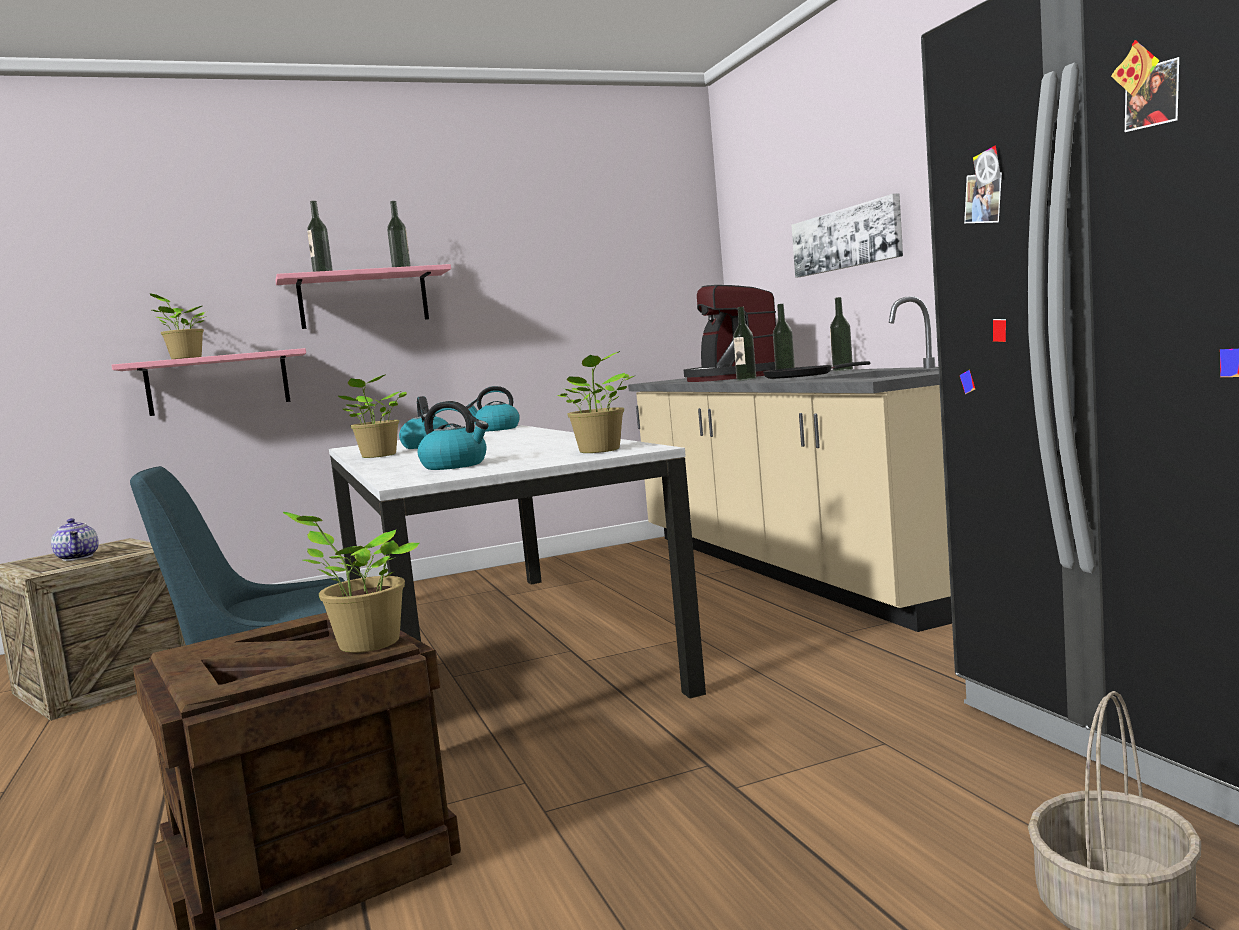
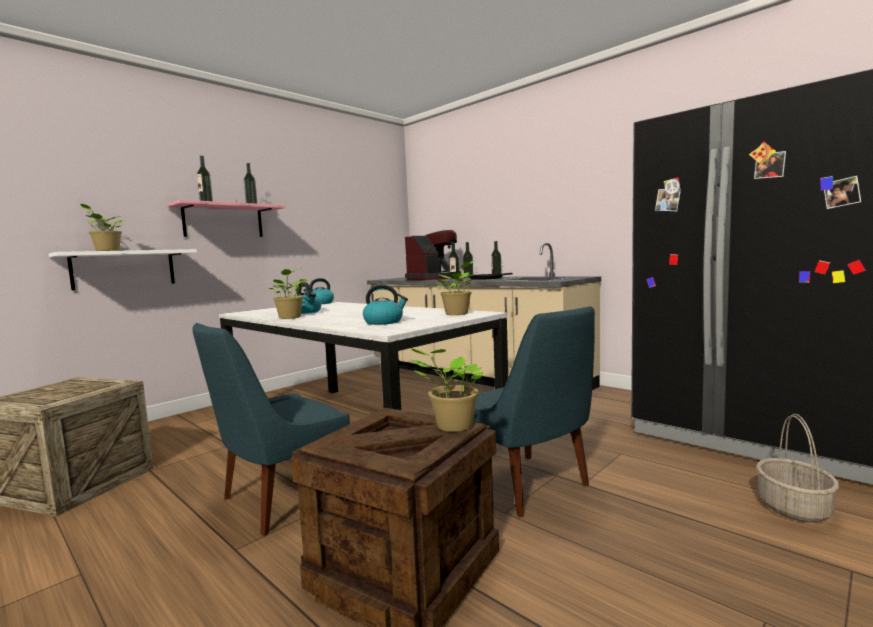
camera: 25 degrees left, 0 degrees up
(79, 557) = (60, 392): teapot -> none
(218, 383) = (124, 269): pink shelf -> white shelf
(637, 775) = (528, 486): none -> blue chair
(731, 378) = (435, 278): coffee machine -> coffee machine turned 105 degrees counterclockwise
(846, 239) = (497, 212): picture -> none

